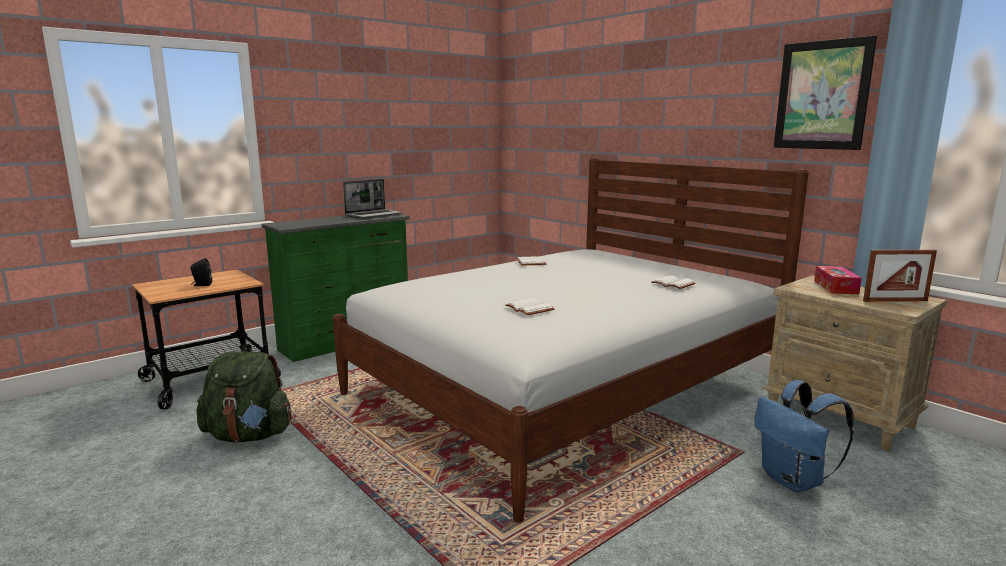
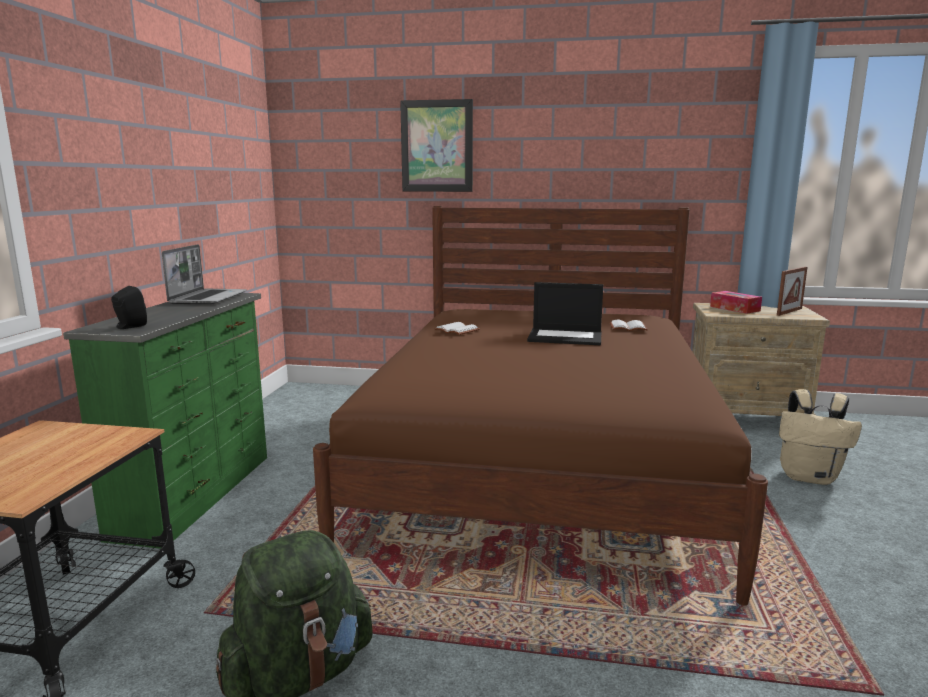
camera: 40 degrees left, 0 degrees up
(202, 285) = (48, 458): black speaker -> black speaker (129, 326)
(528, 309) = (602, 375): white book -> none
(565, 388) = (541, 464): white bed -> brown bed
(592, 281) = (566, 337): none -> laptop
(794, 480) = (809, 477): blue backpack -> beige backpack
(822, 95) = (693, 140): picture -> picture (437, 146)

